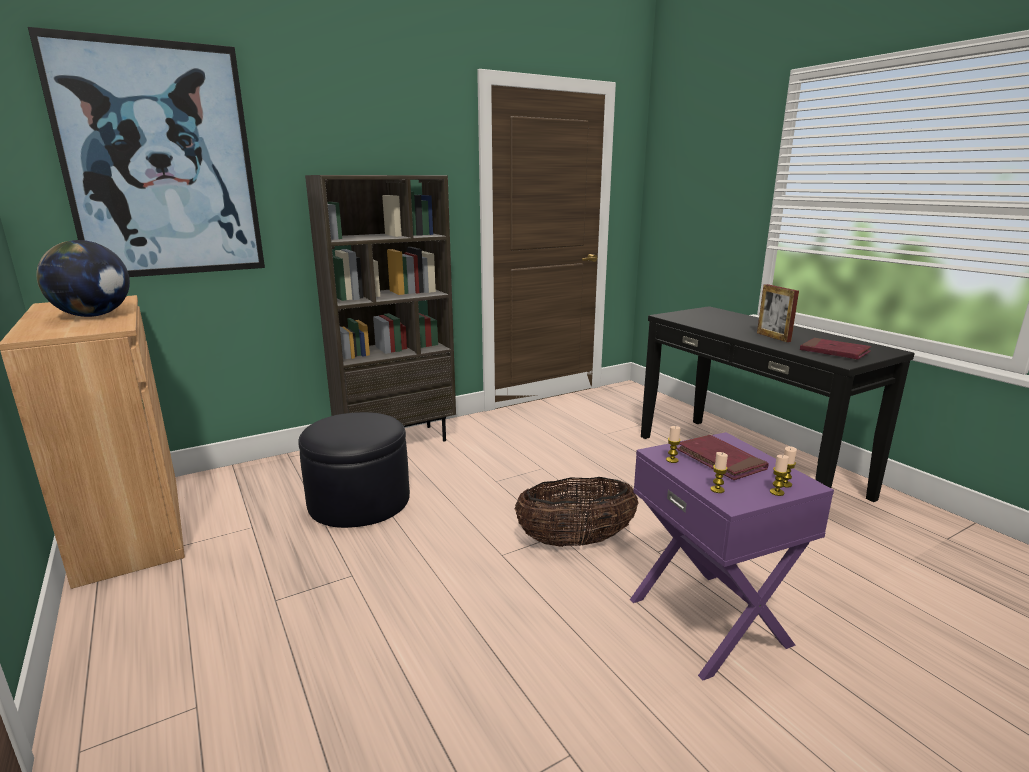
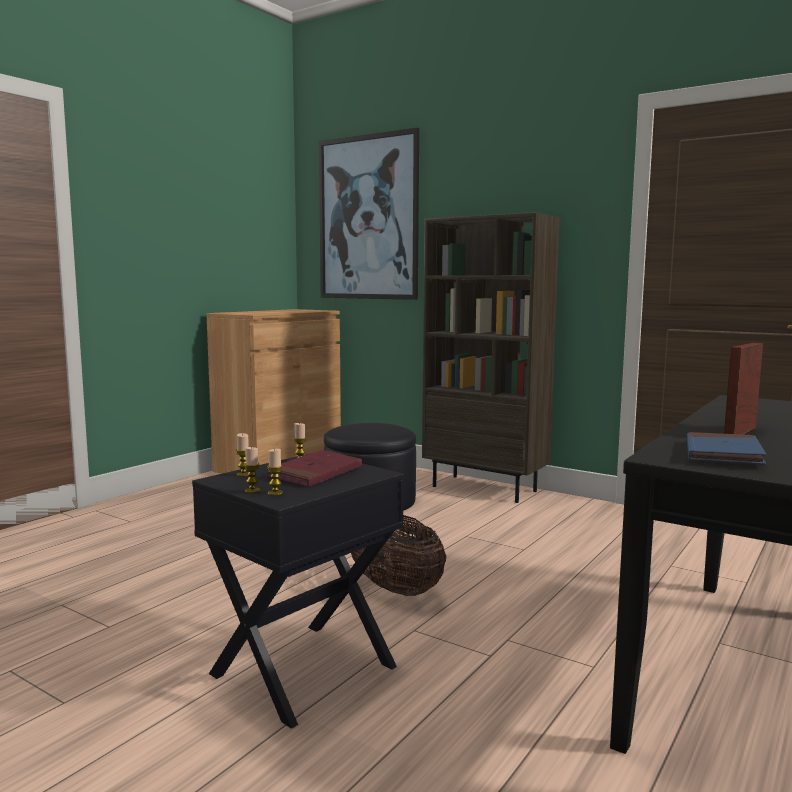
camera: 65 degrees right, 10 degrees down
(93, 315) = (276, 312): globe -> none
(710, 620) = (305, 671): purple side table -> black side table
(834, 352) = (722, 454): red book -> blue book

